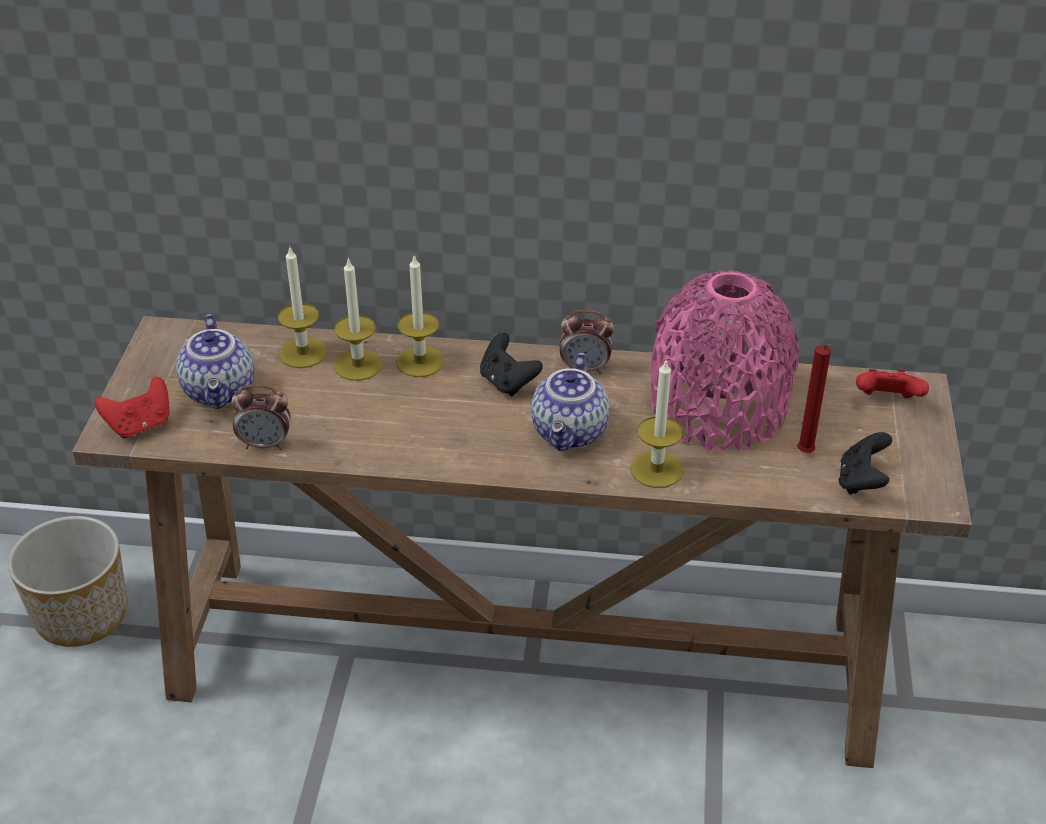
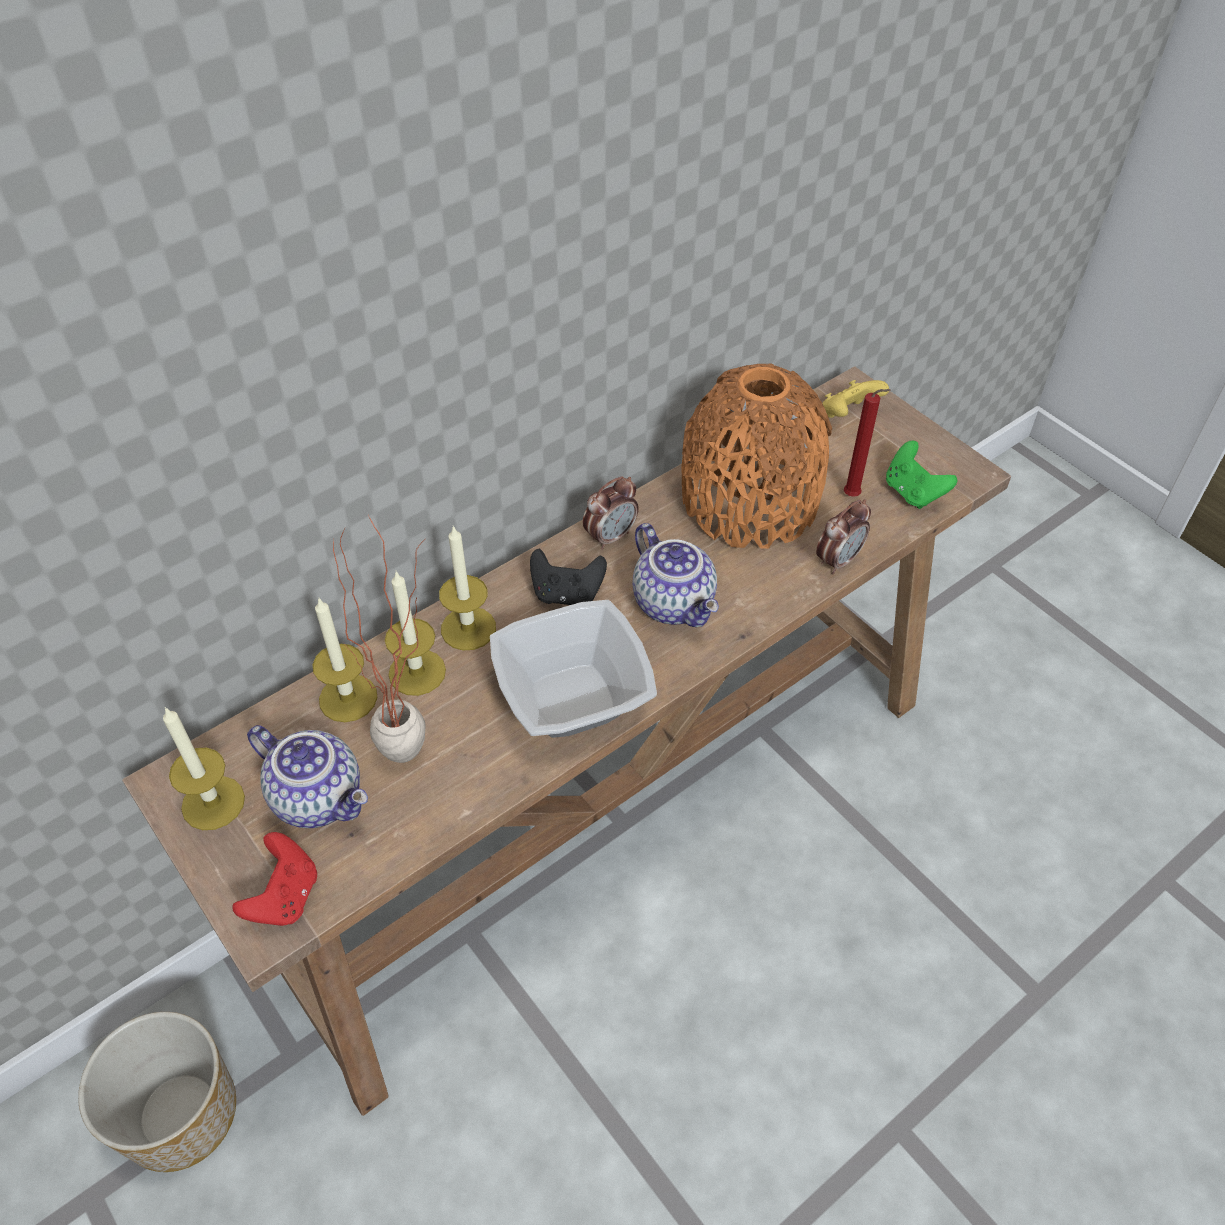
camera: 45 degrees left, 10 degrees up
(265, 444) = (437, 815): alarm clock -> alarm clock (838, 560)
(302, 406) = (420, 751): none -> potted plant
(426, 442) = (575, 701): none -> bowl
(656, 470) = (775, 587): candle -> candle (213, 803)
(718, 408) = (749, 501): pink vase -> orange vase
(861, 481) = (913, 492): black game controller -> green game controller
(886, 401) = (848, 415): red game controller -> yellow game controller

